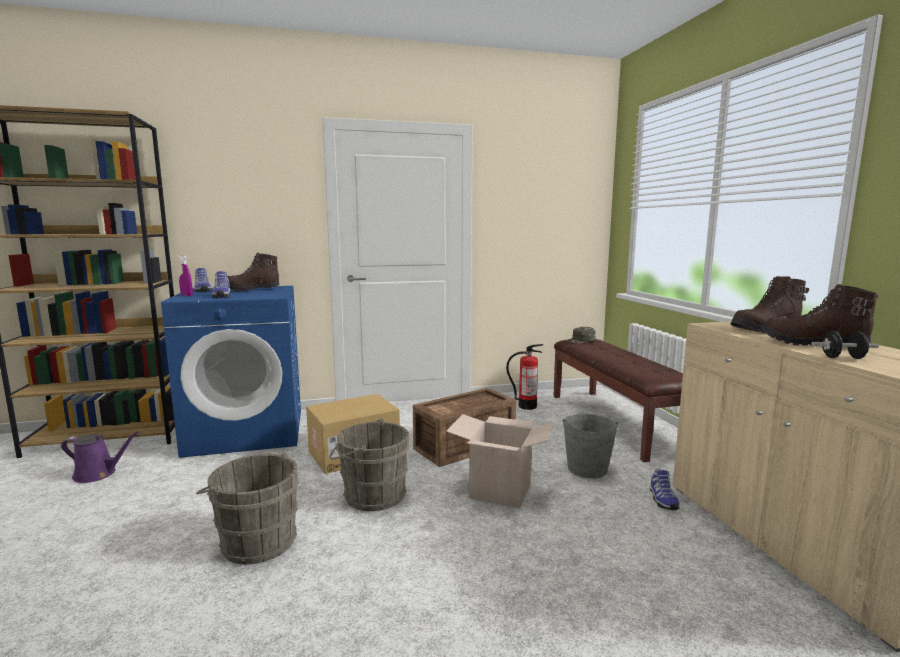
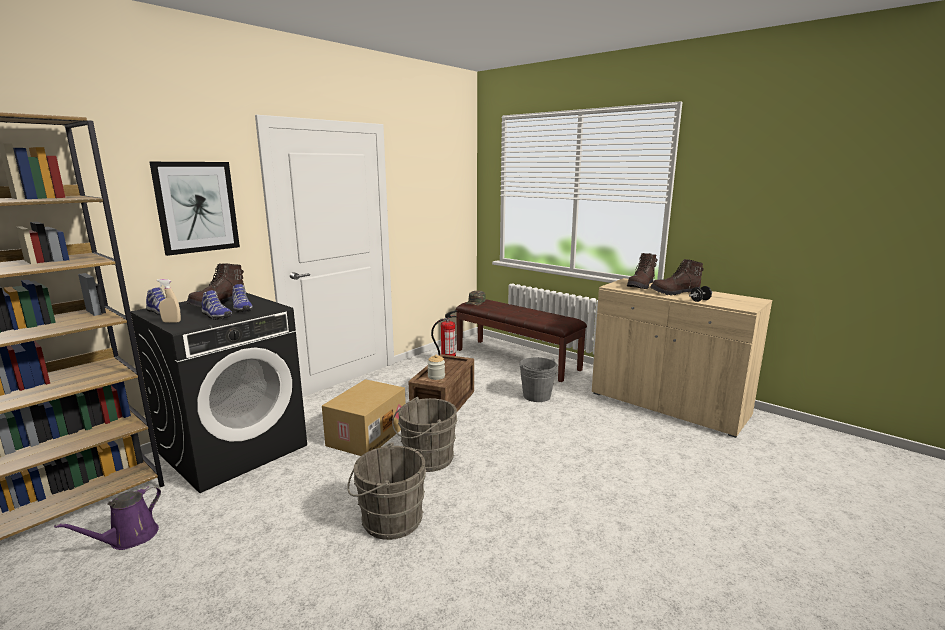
camera: 35 degrees left, 5 degrees up
(98, 474) = (129, 538): purple watering can -> purple watering can turned 150 degrees clockwise
(186, 295) = (171, 322): purple spray bottle -> beige spray bottle
(247, 431) = (234, 448): blue washing machine -> black washing machine
(257, 202) = (196, 207): none -> picture
(448, 408) = (436, 376): none -> jar
(500, 491) = (505, 426): cardboard box -> none
(662, 499) = (593, 402): shoe -> shoe (241, 309)

